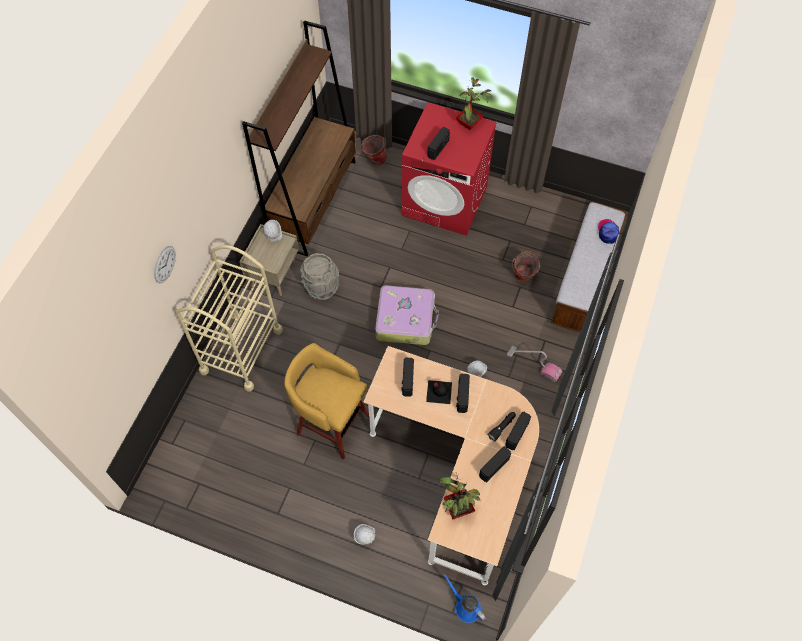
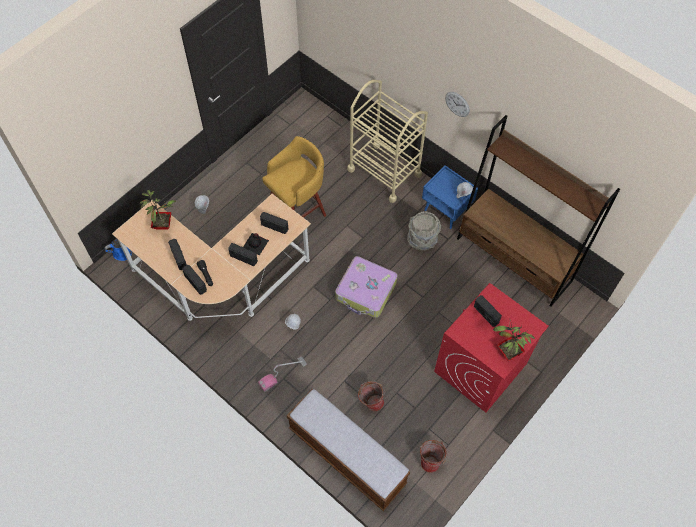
camera: 110 degrees right, 0 degrees up
(164, 264) = (396, 54): wall clock -> wall clock (457, 104)
(274, 274) = (446, 210): beige nightstand -> blue nightstand
(374, 160) = (549, 323): bucket -> bucket (431, 460)
(608, 232) = (366, 467): cap -> none

